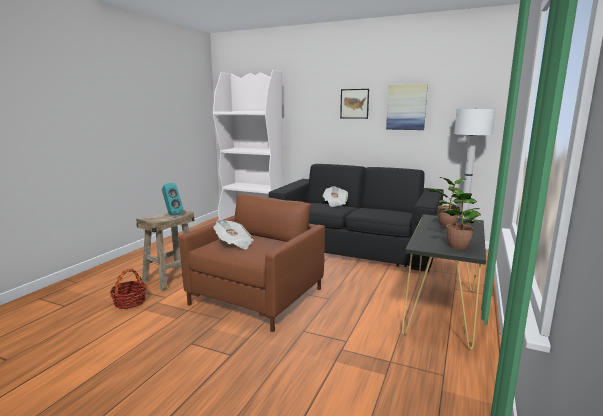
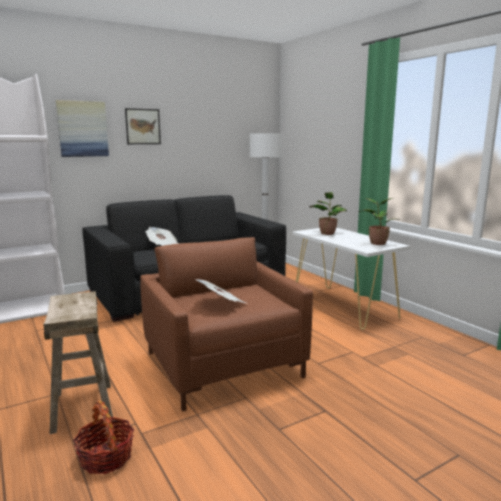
camera: 55 degrees left, 0 degrees up
(172, 214) = (73, 303): turquoise speaker -> none
(406, 107) = (199, 131): picture -> picture (82, 129)
(441, 310) = (343, 306): black console table -> white console table

